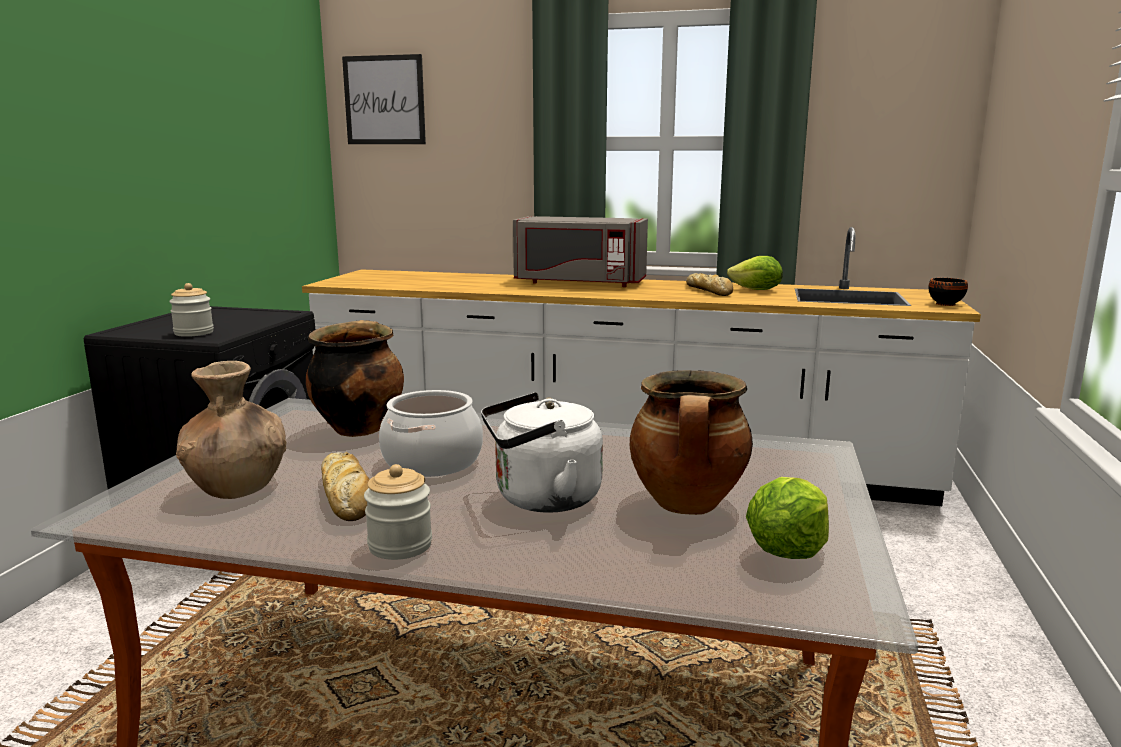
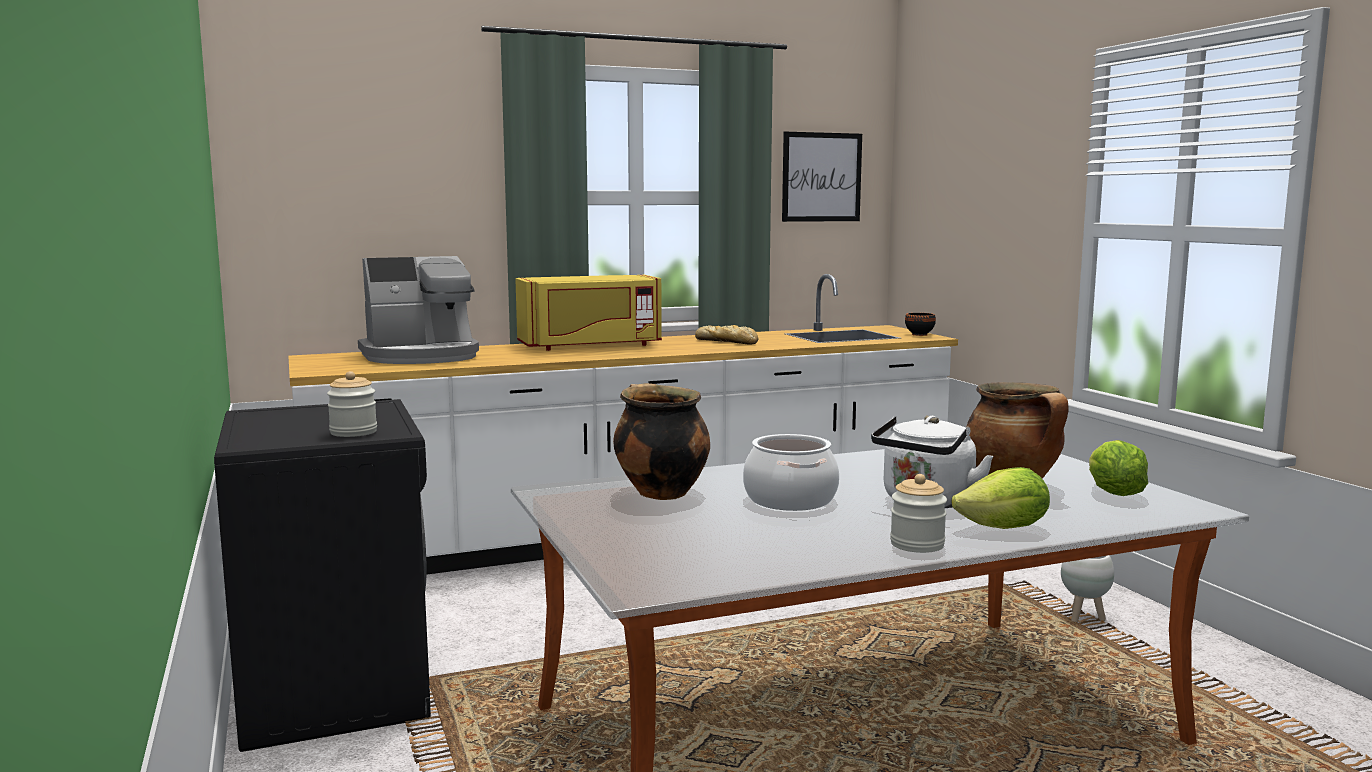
camera: 35 degrees left, 5 degrees down
(237, 487) = (694, 546): brown vase -> none
(347, 496) = (796, 531): bread -> none
(384, 100) = (299, 143): picture -> picture (821, 177)
(432, 278) = (421, 356): none -> coffee machine
(579, 283) = (590, 346): grey microwave -> yellow microwave
(756, 290) = (761, 337): lettuce -> lettuce (1004, 528)
(944, 692) = (1084, 618): none -> white planter

